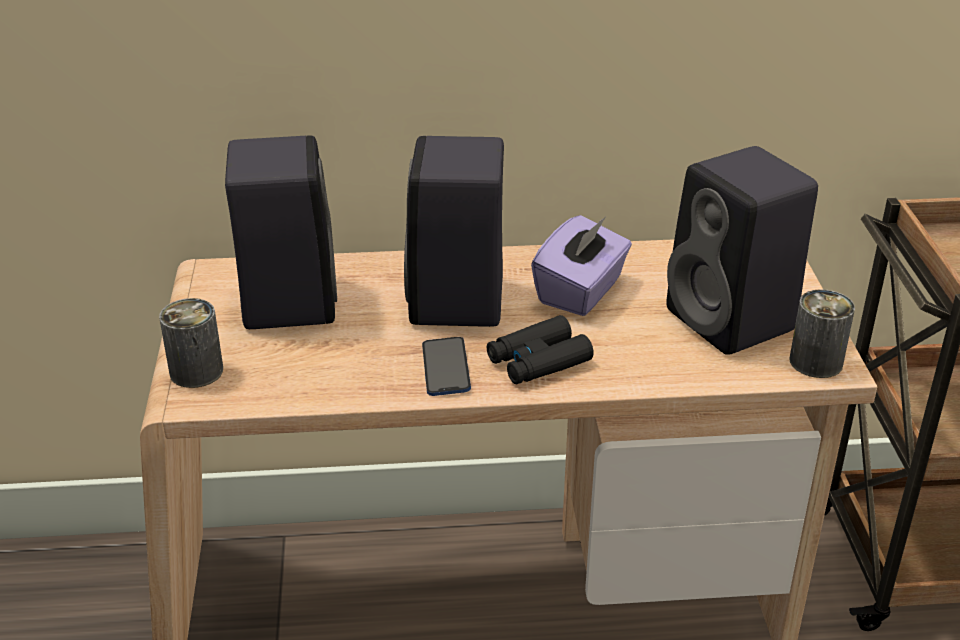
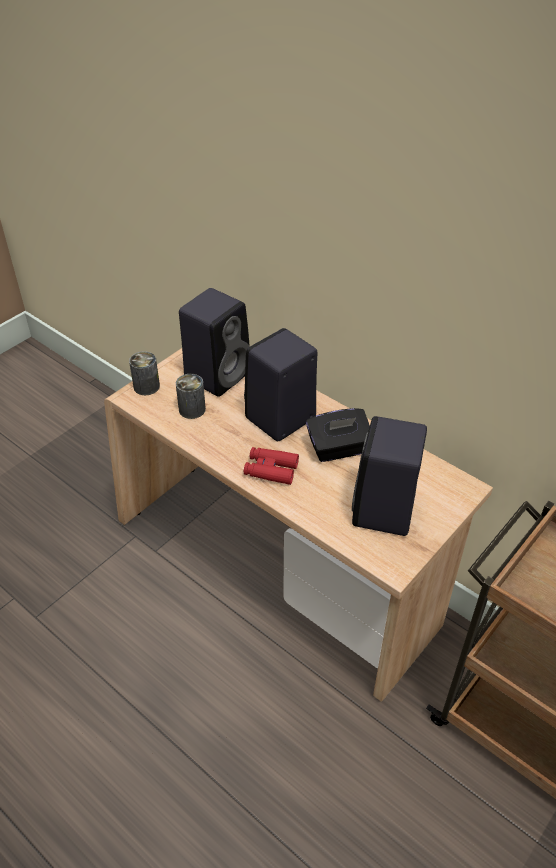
camera: 45 degrees right, 10 degrees up
(445, 368) = (231, 447): phone -> none
(538, 361) = (271, 470): black binoculars -> red binoculars
(581, 291) = (338, 449): purple tissue box -> black tissue box
(816, 362) = (390, 559): can -> can (192, 409)

